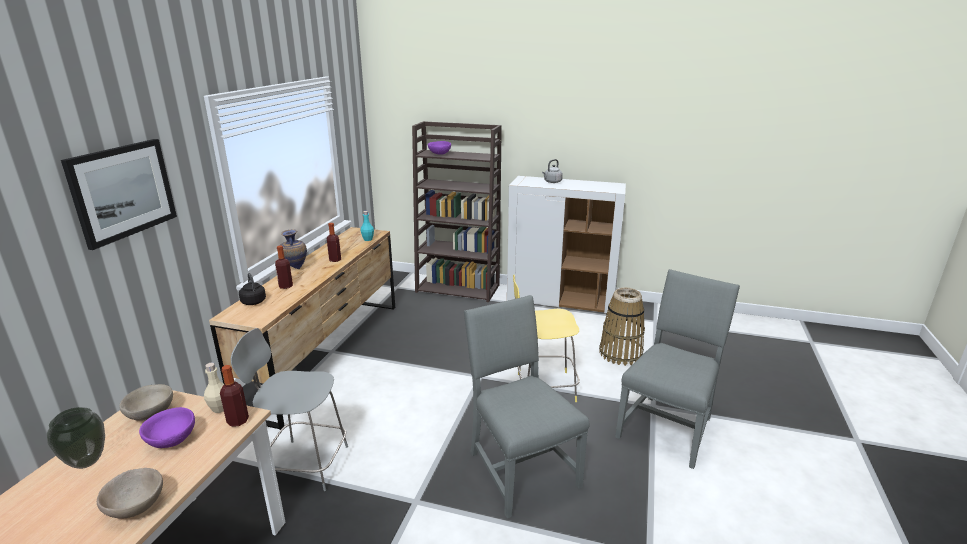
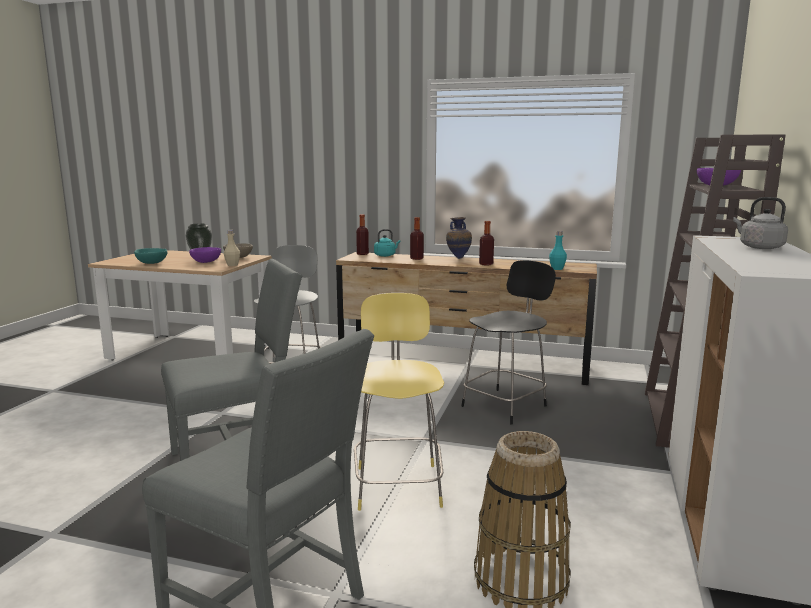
camera: 90 degrees right, 10 degrees down
(123, 191) = (335, 138): picture -> none
(136, 506) = (151, 263): beige bowl -> turquoise bowl
(238, 421) = (214, 268): bottle -> bottle (362, 254)
(253, 301) = (386, 255): black kettle -> turquoise kettle
(424, 341) = (506, 405): none -> black stool

